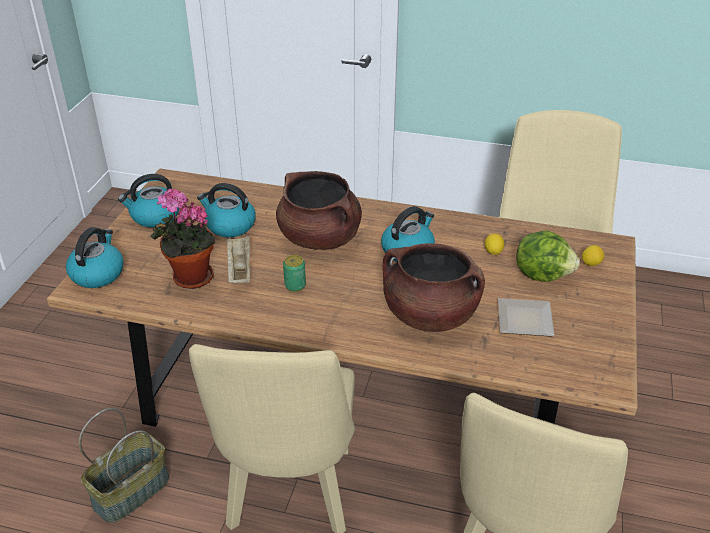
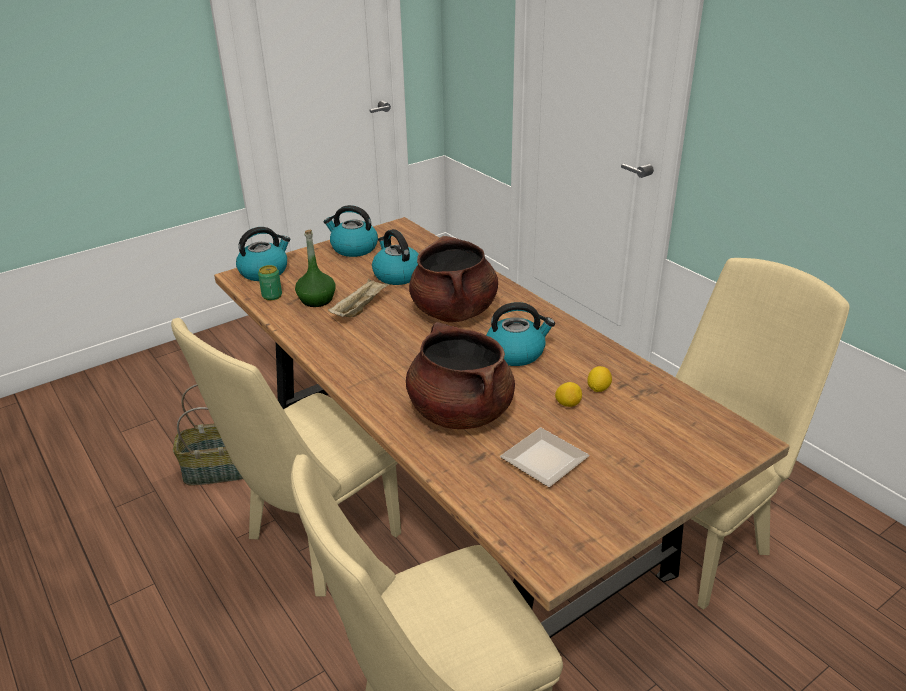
camera: 40 degrees right, 5 degrees down
(189, 278) = (316, 300): potted plant -> green bottle
(295, 285) = (383, 338): can -> can (272, 296)
(542, 274) = (622, 430): lettuce -> none
(591, 263) = (693, 445): lemon -> lemon (568, 404)

